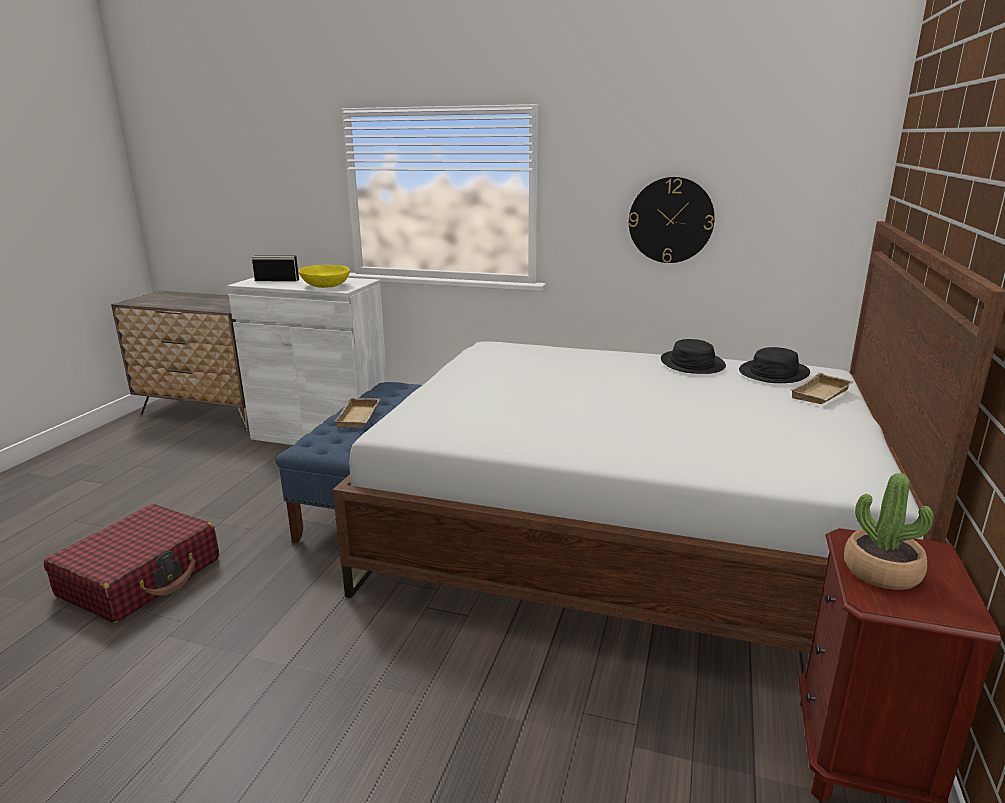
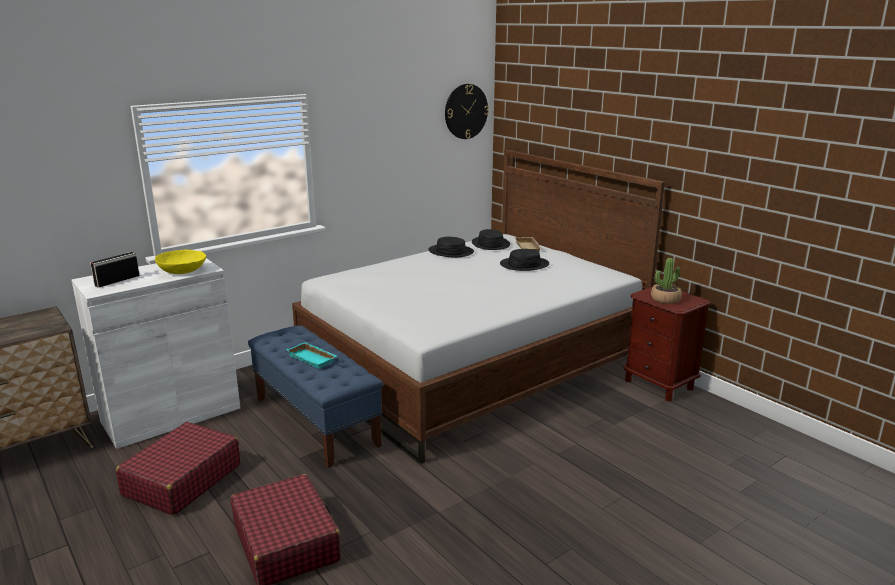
camera: 55 degrees left, 0 degrees up
(220, 483) = (182, 480): none -> red suitcase
(360, 417) = (313, 358): beige tray -> turquoise tray
(671, 220) = (396, 164): wall clock -> wall clock (466, 111)
(746, 411) = (524, 265): none -> black hat

